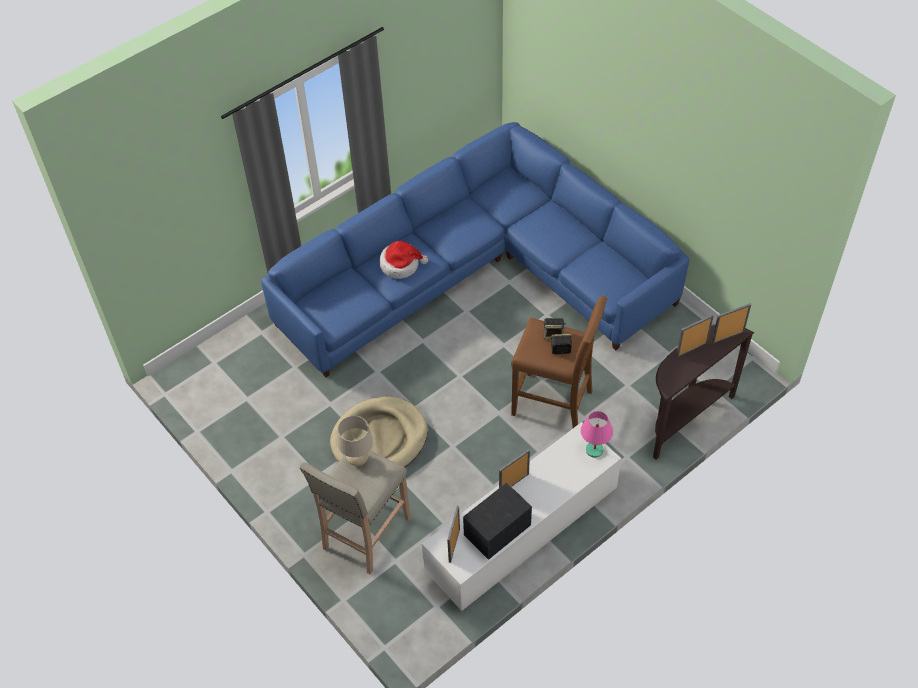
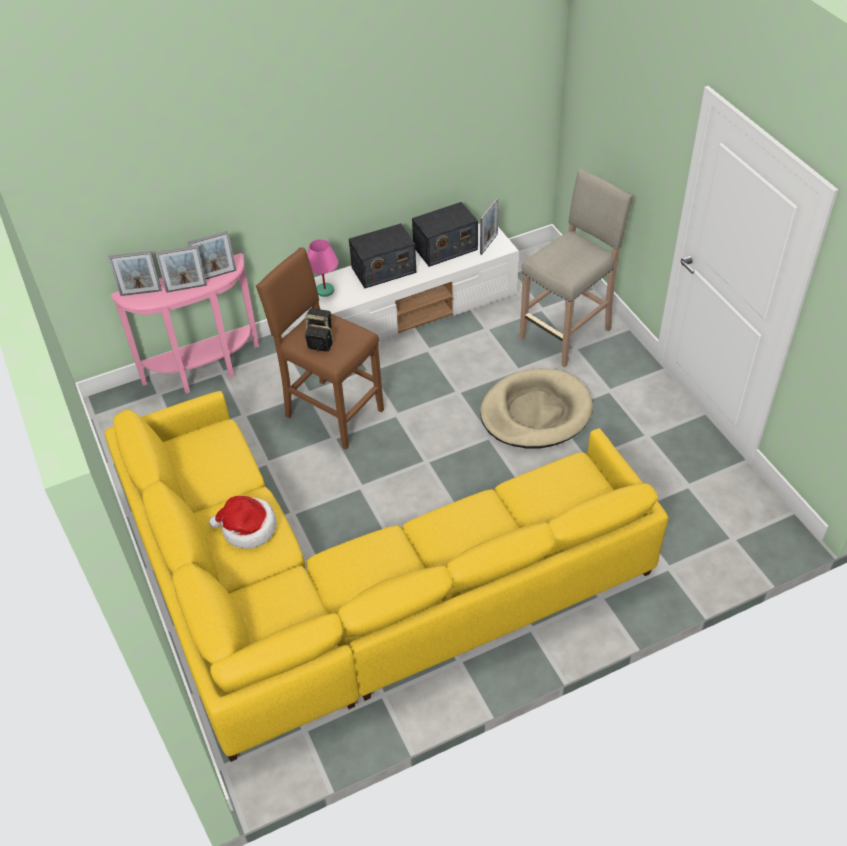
camera: 165 degrees left, 5 degrees down
(358, 460) = (569, 270): beige table lamp -> none
(401, 265) = (467, 525): hat -> hat (247, 528)
(479, 274) = (354, 589): blue sofa -> yellow sofa
(513, 483) = (416, 278): picture frame -> picture frame (216, 275)
(549, 487) = (383, 270): none -> radio
(684, 418) = (205, 373): brown console table -> pink console table

